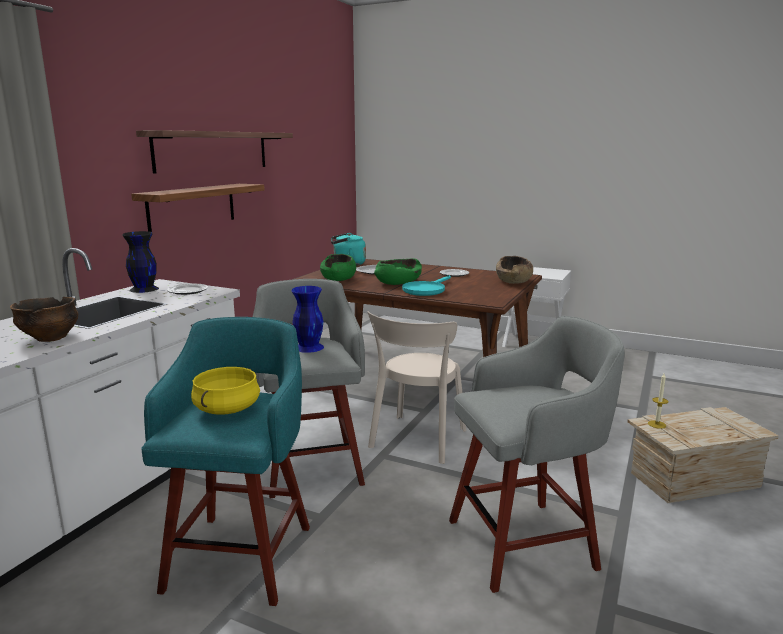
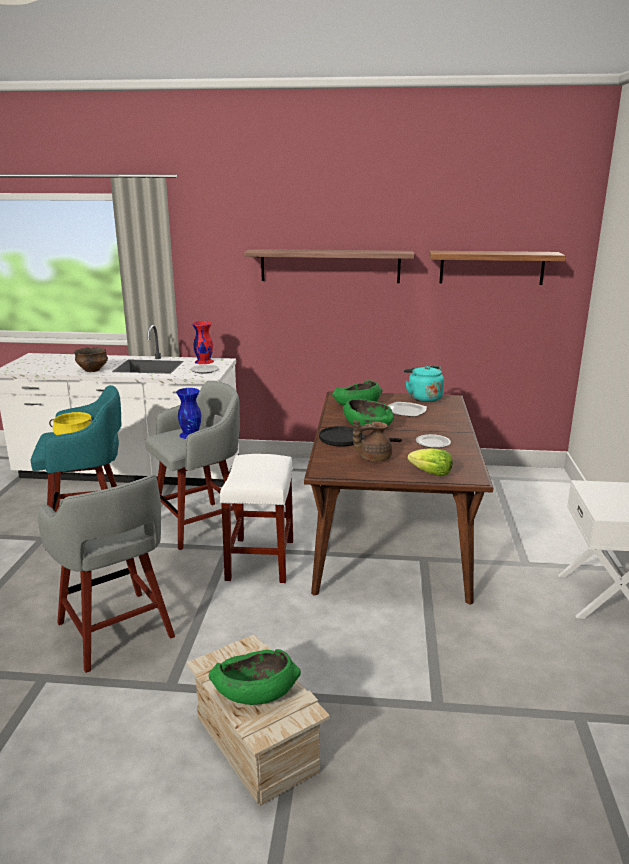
camera: 70 degrees right, 5 degrees up
(143, 289) = (204, 361): black vase -> red vase
(192, 207) = (299, 310): shelf -> shelf (491, 267)
(416, 441) = (260, 559): beige chair -> white stool
(426, 290) = (348, 440): turquoise frying pan -> black frying pan
(473, 289) = (373, 458): none -> brown teapot
(514, 281) = (431, 473): brown bowl -> lettuce
(657, 424) = (244, 652): candle -> none
(709, 426) = (255, 692): none -> green bowl

